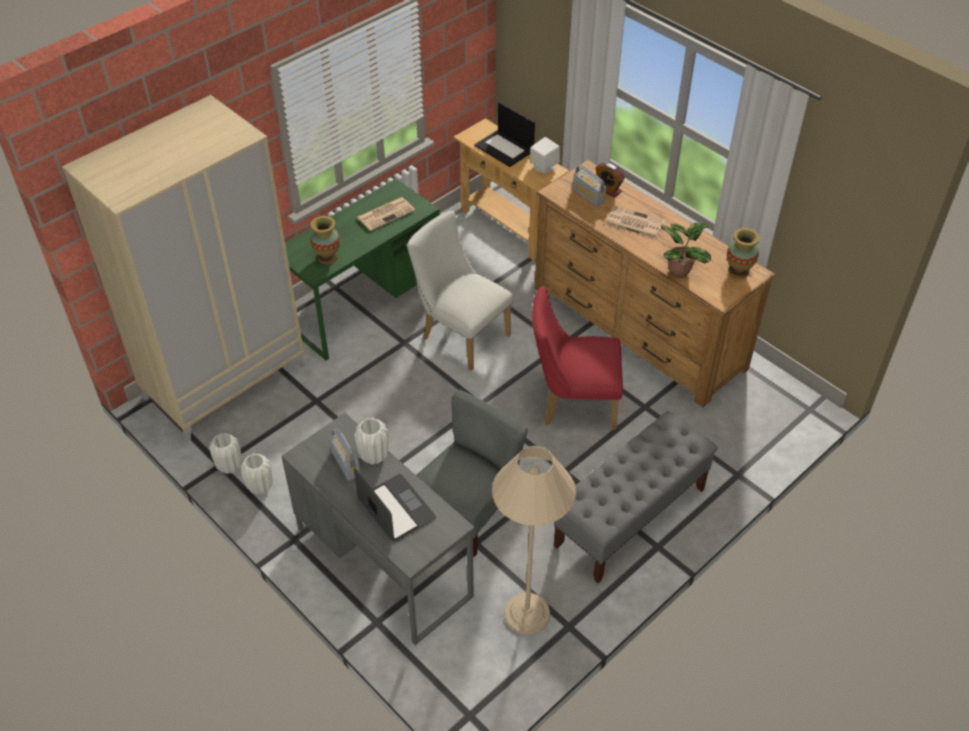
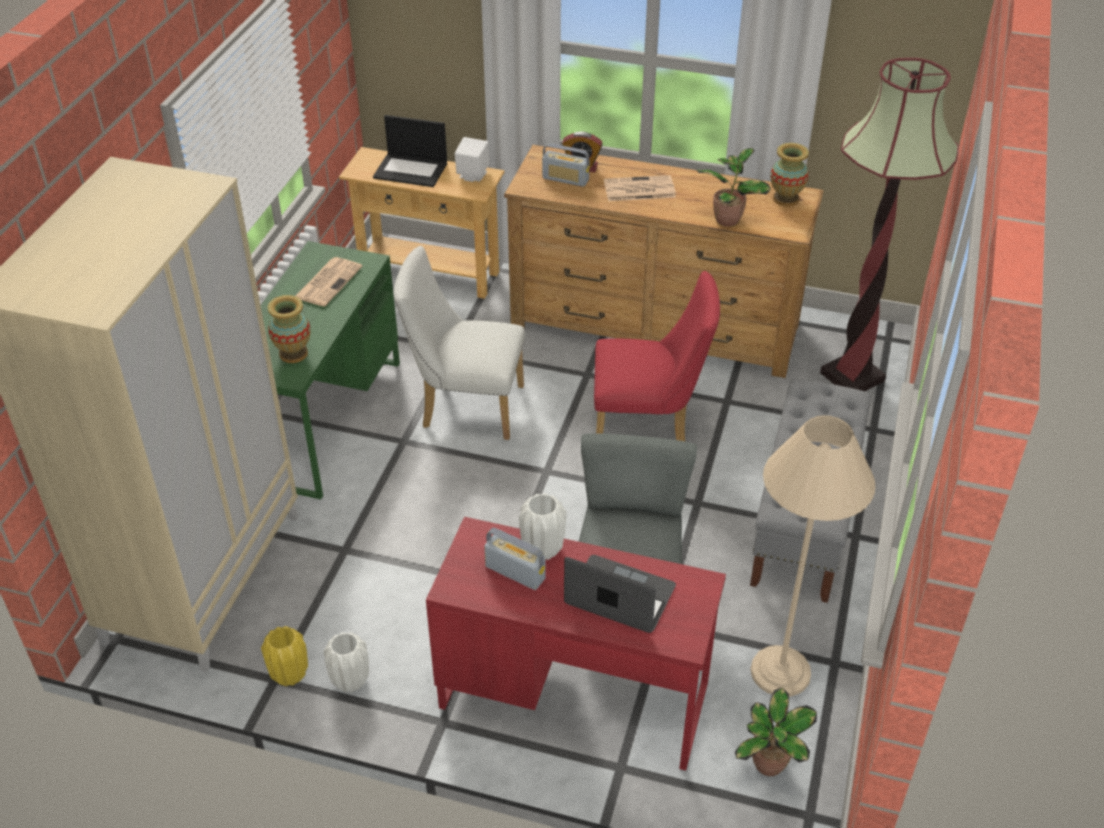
camera: 30 degrees left, 5 degrees down
(230, 466) = (290, 675): white vase -> yellow vase
(384, 561) = (574, 694): grey desk -> red desk
(469, 670) = (769, 766): none -> potted plant
(572, 403) = (649, 429): red chair -> red chair turned 150 degrees counterclockwise
(755, 428) = (852, 377): none -> floor lamp

